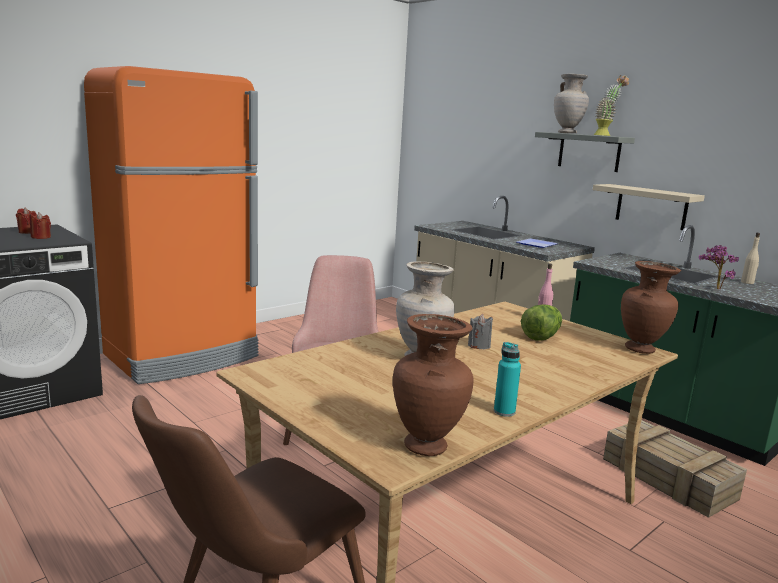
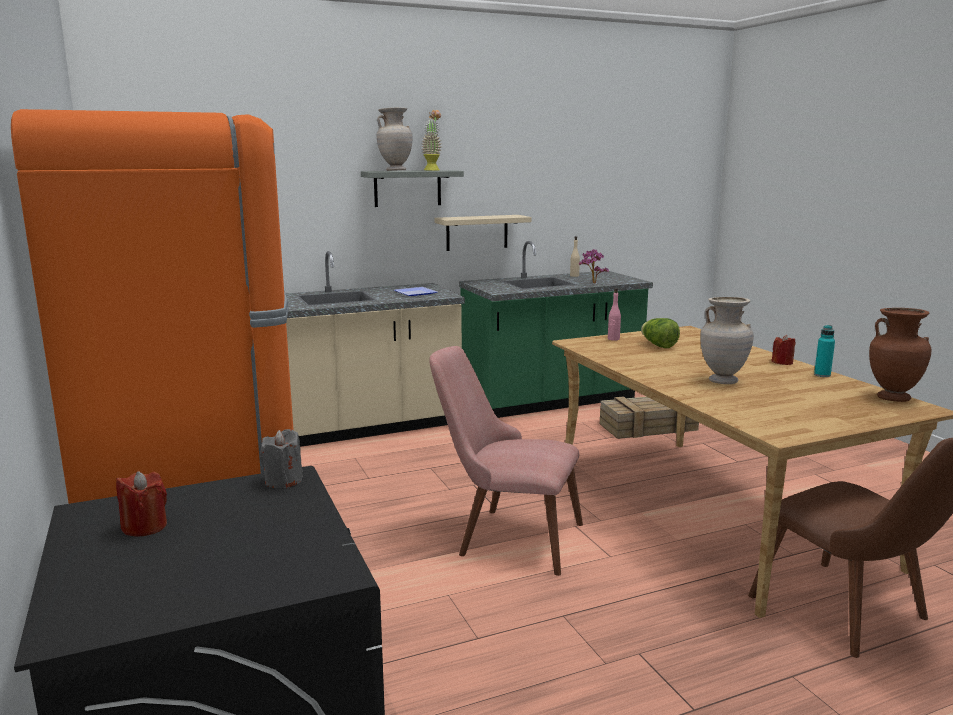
camera: 70 degrees left, 0 degrees up
(41, 237) = (227, 508): red candle -> red candle (782, 362)
(479, 346) = (685, 363): grey candle -> grey candle (283, 481)
(641, 349) = (684, 330): brown vase -> none

